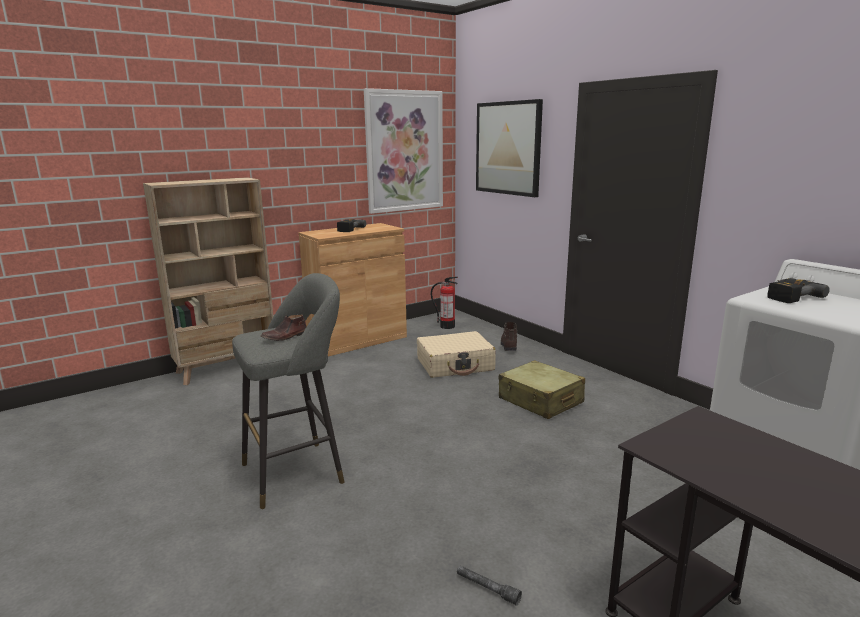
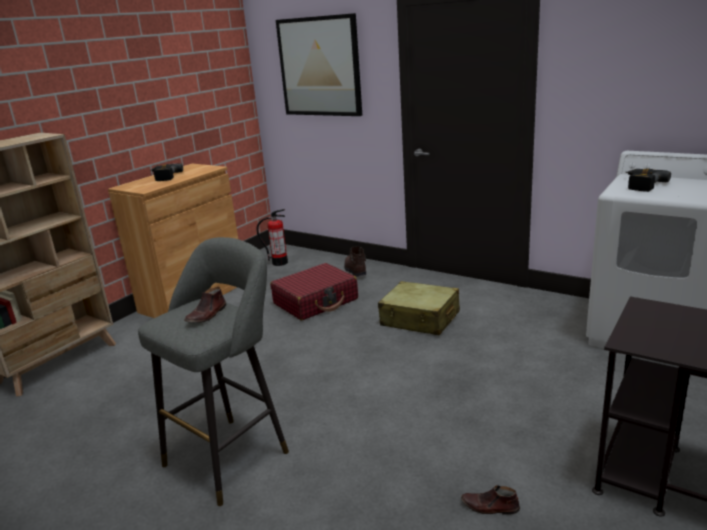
camera: 20 degrees left, 5 degrees up
(404, 151) = (203, 79): picture -> none
(455, 365) = (316, 301): beige suitcase -> red suitcase
(487, 588) = (490, 507): grey flashlight -> brown shoe

